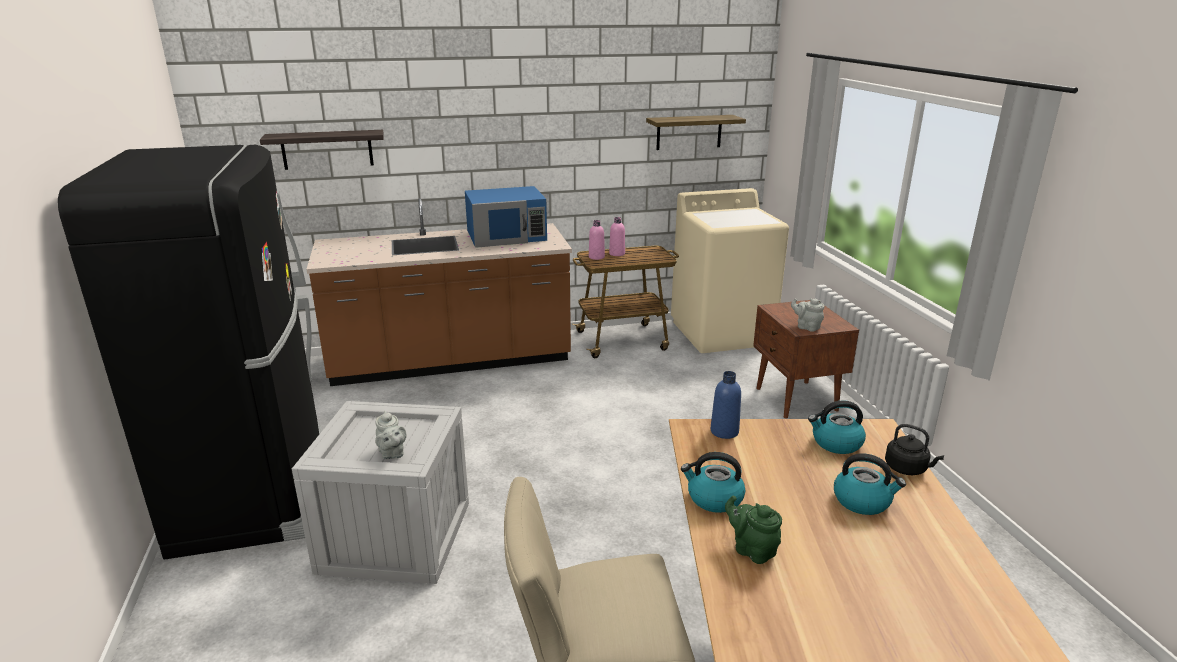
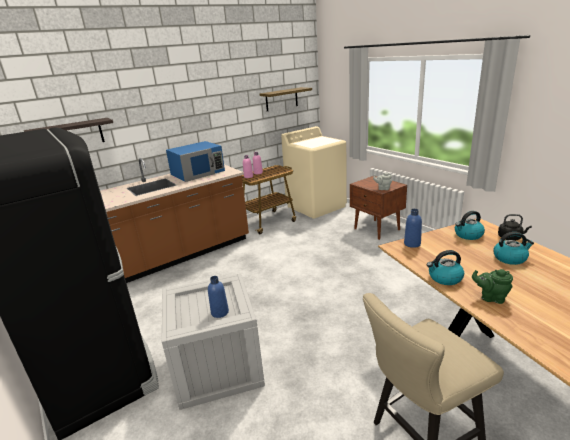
camera: 20 degrees left, 0 degrees up
(392, 454) = (220, 312): grey teapot -> blue bottle

